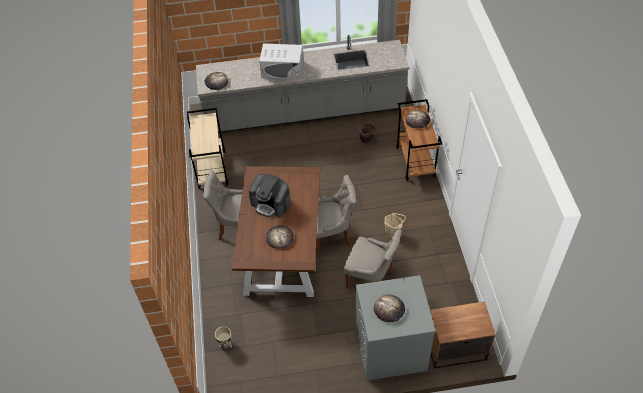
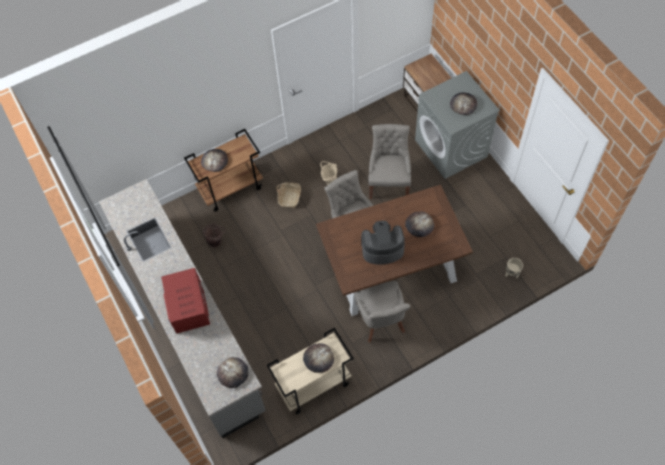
camera: 110 degrees left, 10 degrees up
(205, 140) = (318, 358): none -> bread
(271, 203) = (382, 249): coffee machine -> coffee machine turned 105 degrees counterclockwise
(282, 70) = (188, 306): white microwave -> red microwave
(388, 199) = (289, 197): none -> basket

